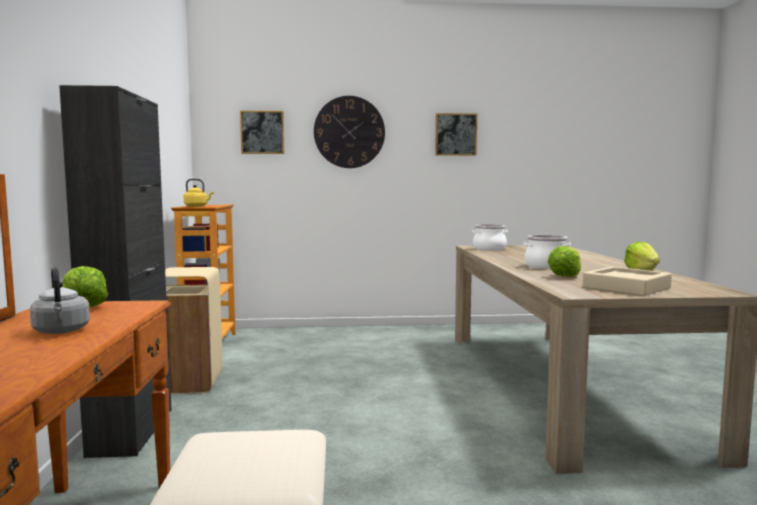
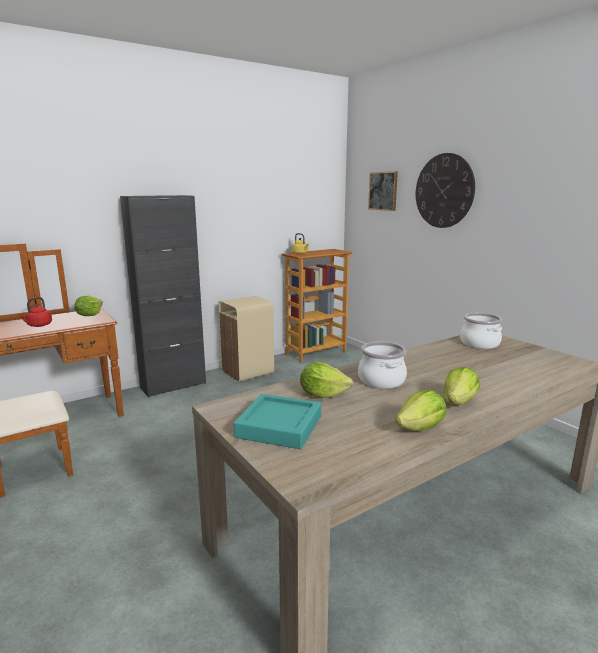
camera: 60 degrees right, 10 degrees up
(61, 331) = (38, 325): grey kettle -> red kettle
(456, 134) = (551, 194): picture -> none
(601, 263) = (459, 402): none -> lettuce
(626, 287) = (279, 427): beige tray -> turquoise tray

